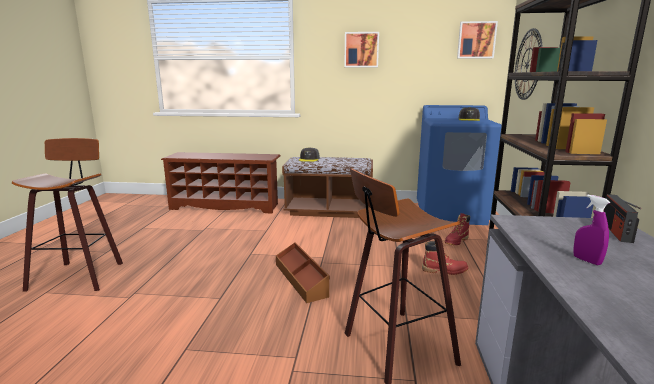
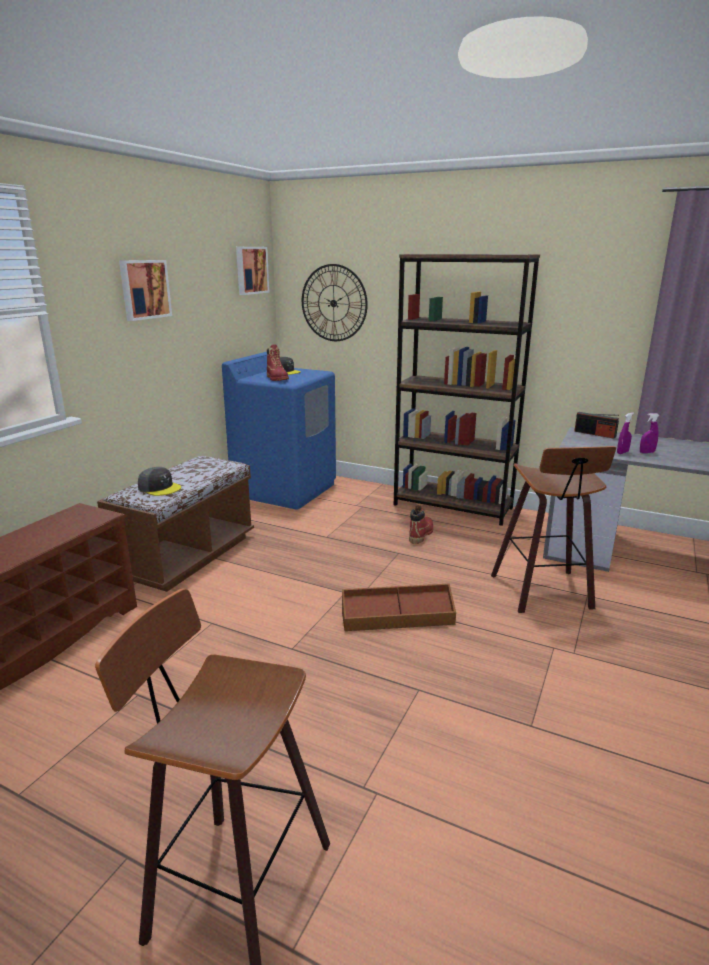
camera: 70 degrees left, 5 degrees up
(456, 241) = (361, 510): red boot -> red boot (277, 379)
(552, 245) = (622, 452): none -> purple spray bottle

